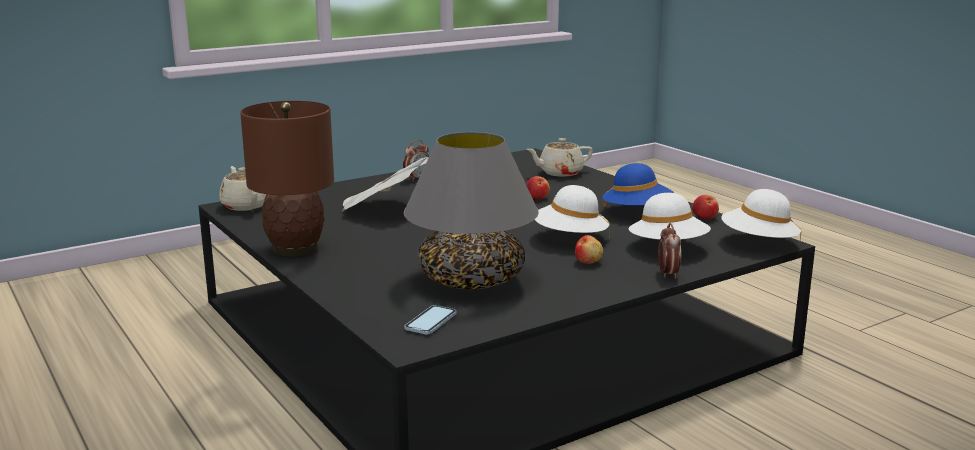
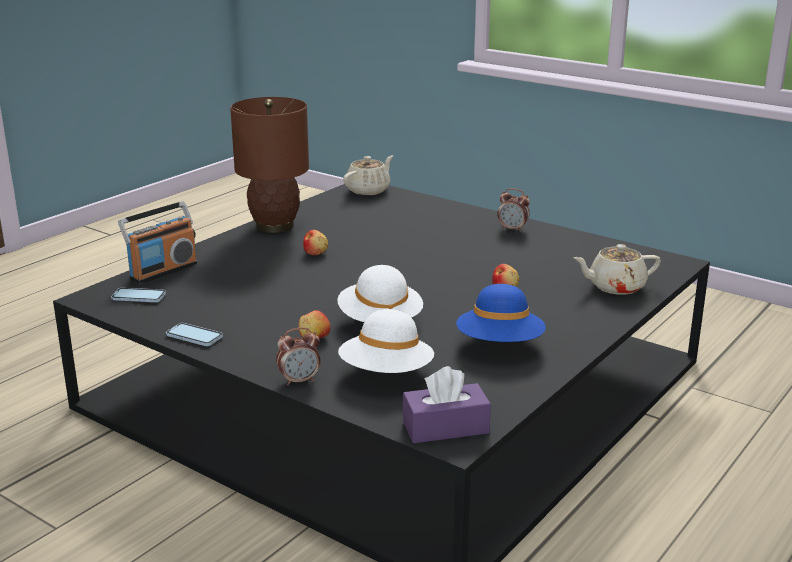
camera: 70 degrees right, 5 degrees up
(367, 306) = (163, 271): none -> radio
(382, 208) = (404, 233): newspaper -> none
(472, 279) = (238, 296): grey table lamp -> none
(553, 304) = (194, 336): none -> phone
(560, 173) = (615, 287): beige teapot -> beige teapot turned 60 degrees counterclockwise
(704, 217) = (519, 386): apple -> apple (315, 253)
(758, 242) = (445, 427): white hat -> purple tissue box

